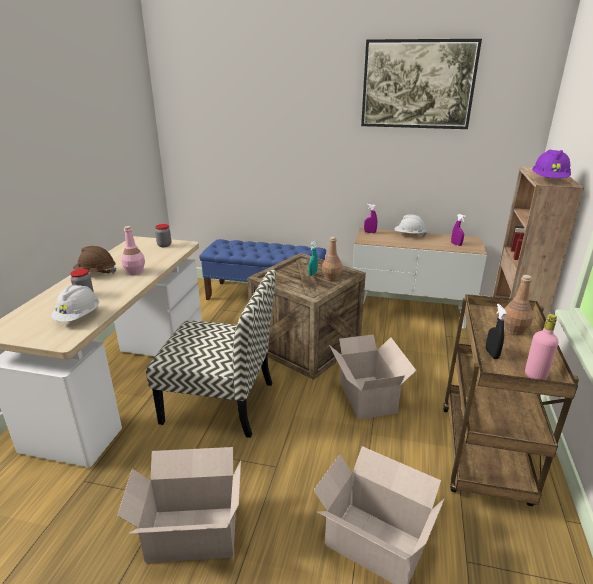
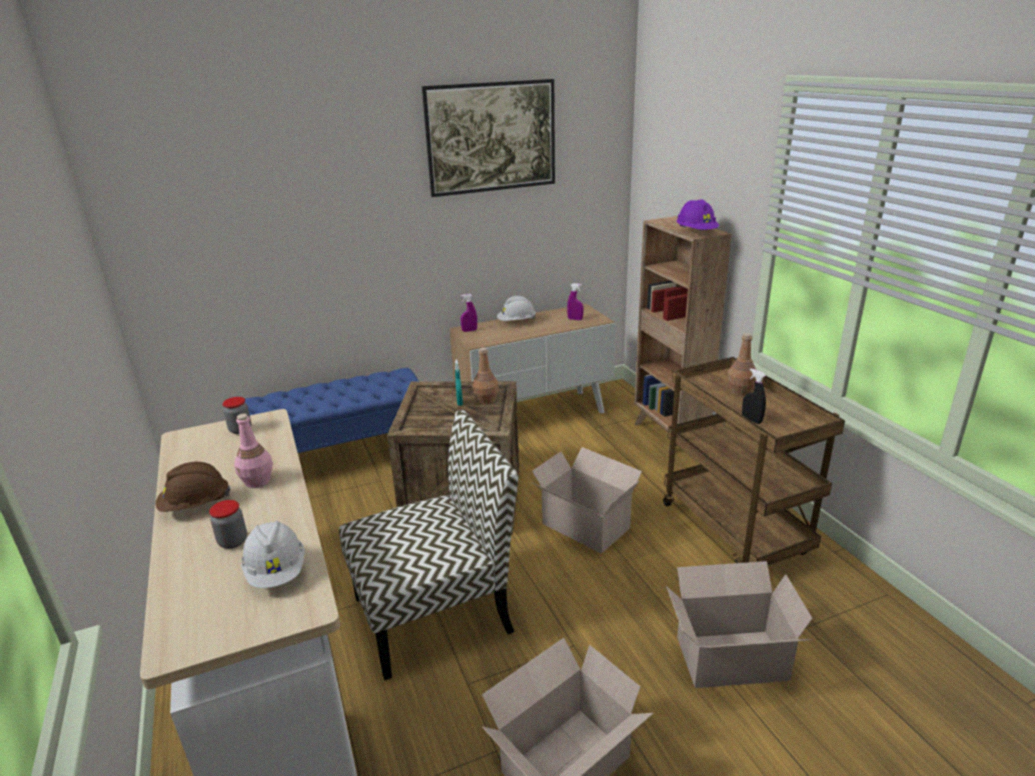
camera: 35 degrees left, 0 degrees up
(535, 375) = (801, 425): pink bottle -> none

